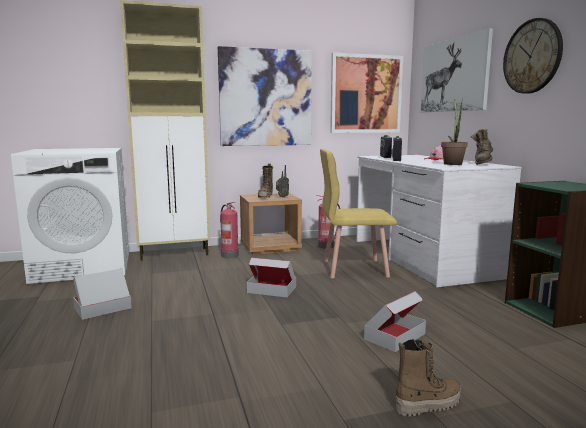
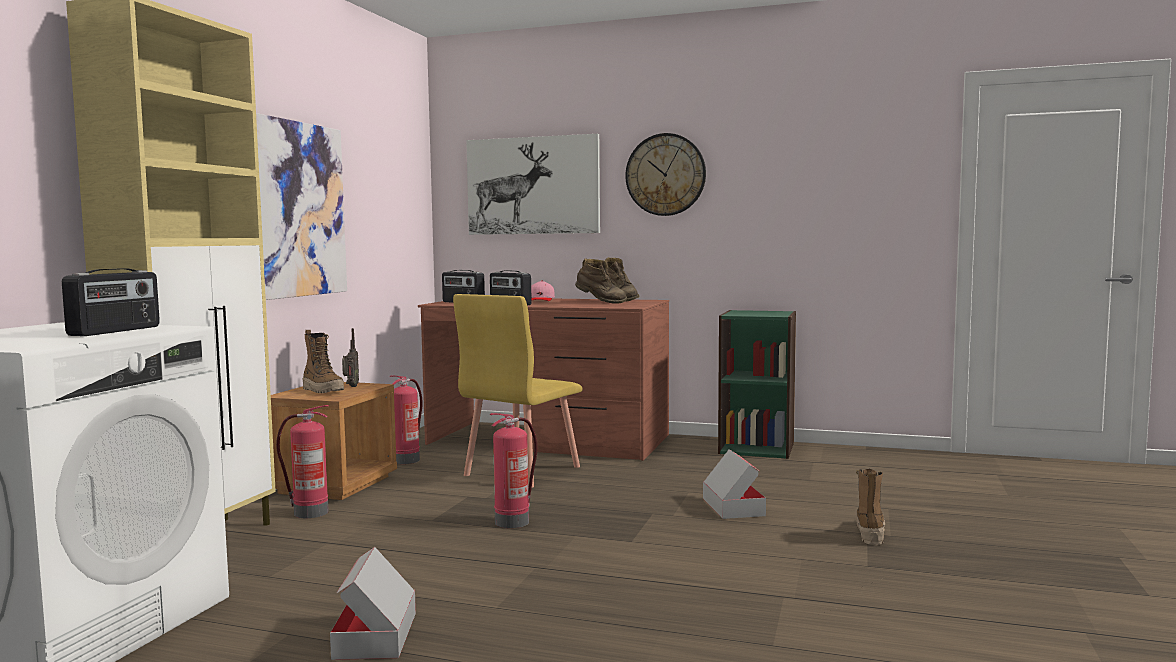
camera: 55 degrees left, 5 degrees down
(87, 151) = (116, 331): none -> radio
(272, 290) = (513, 521): cardboard box -> fire extinguisher
(366, 94) = (394, 205): picture -> none
(422, 257) = (549, 440): white desk -> brown desk
(452, 163) = (600, 302): potted plant -> brown boot

